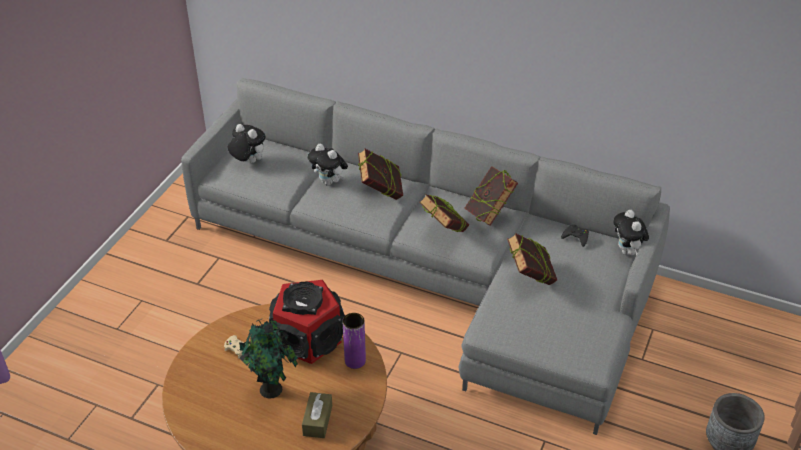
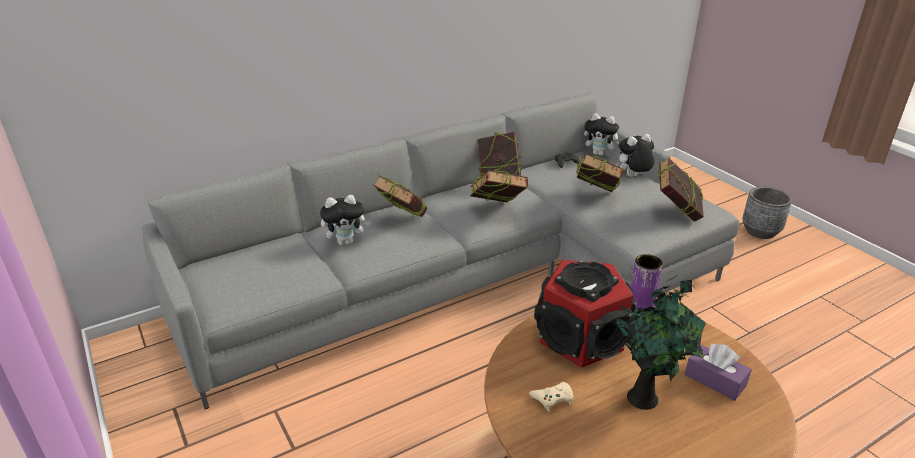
camera: 55 degrees left, 10 degrees down
(248, 161) = (239, 277): plush toy -> plush toy (632, 177)
(317, 420) = (715, 380): brown tissue box -> purple tissue box
(557, 338) = (676, 213): none -> book

